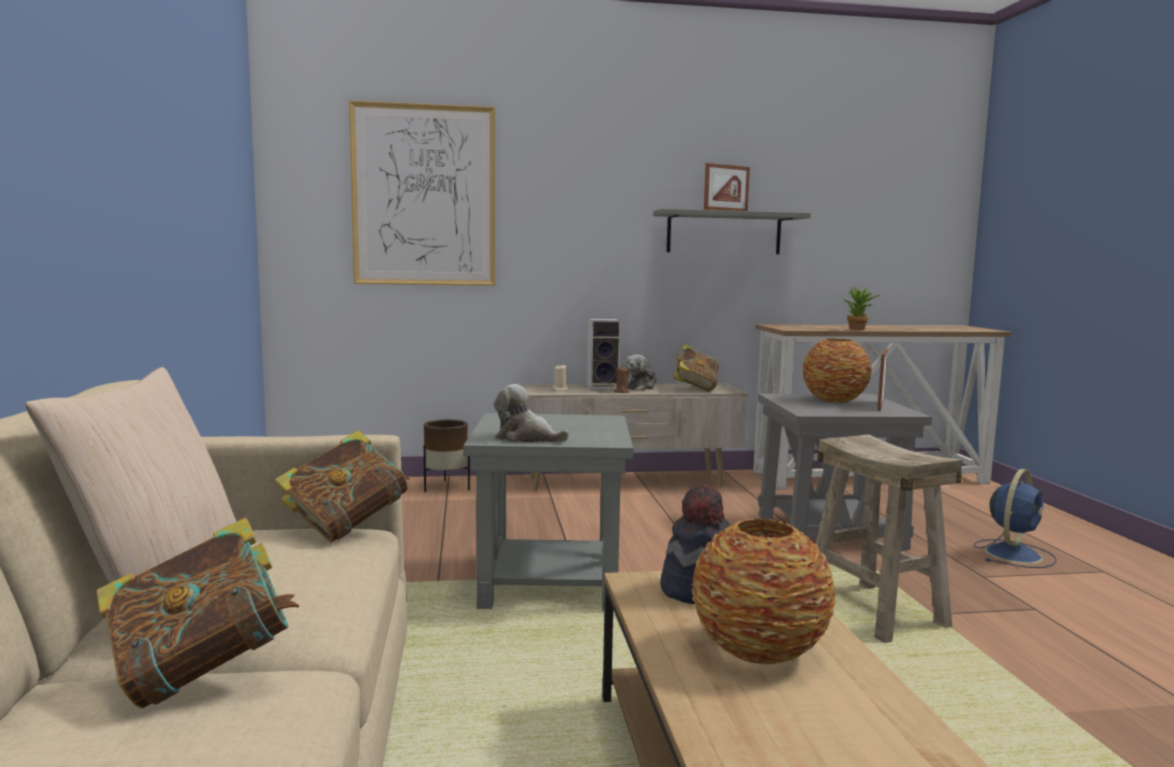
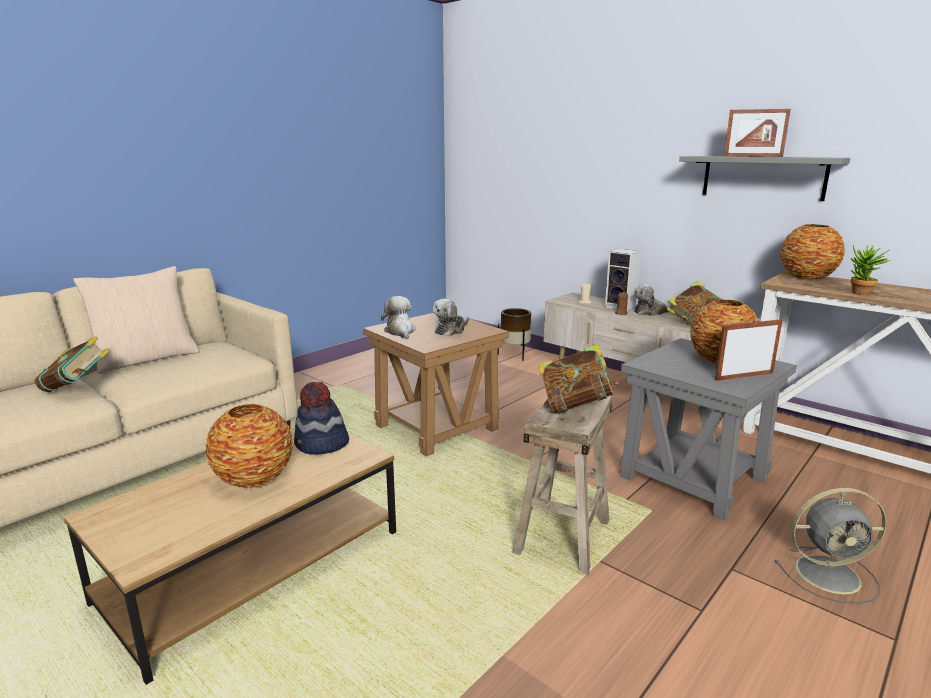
camera: 50 degrees right, 10 degrees up
(346, 527) = (244, 355): book -> book (575, 406)
(424, 196) = (527, 147): picture -> none
(551, 582) = (436, 428): grey side table -> brown side table
(572, 425) = (451, 330): none -> plush toy
(787, 325) = (806, 277): none -> vase
(1014, 554) = (830, 574): blue fan -> grey fan

